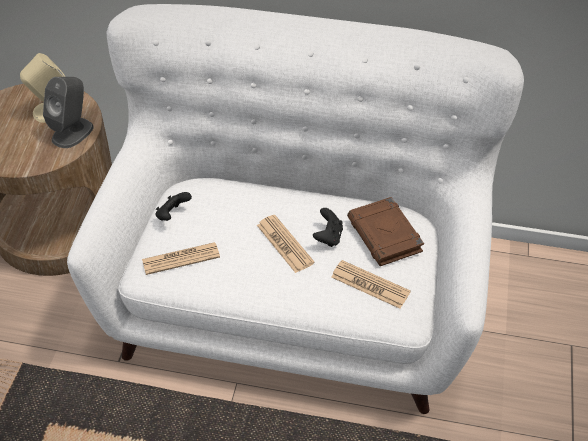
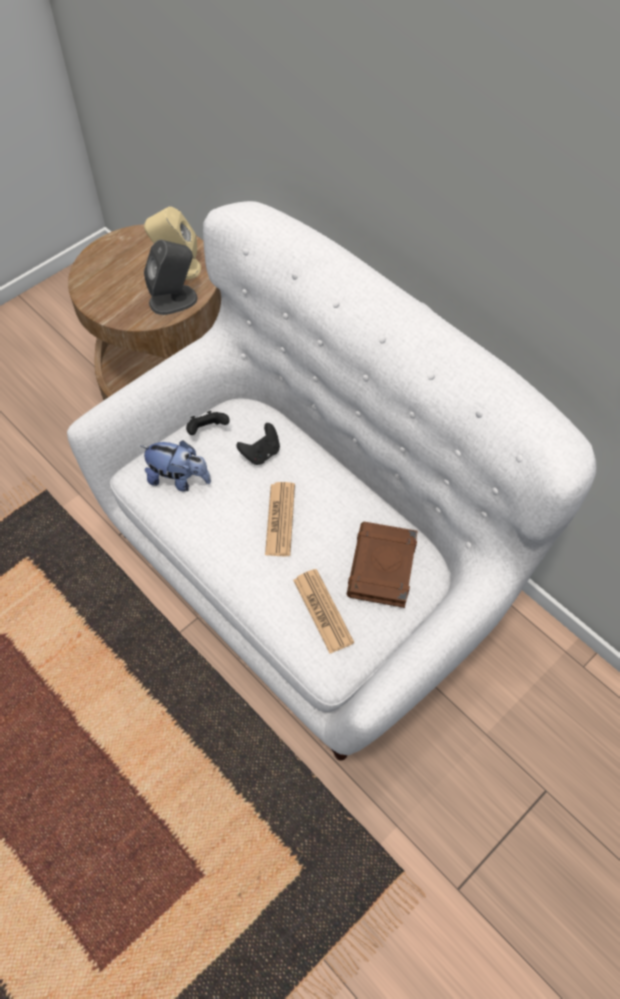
camera: 35 degrees right, 10 degrees up
(181, 259) = (179, 479): newspaper -> plush toy
(328, 237) = (327, 536): black game controller -> black game controller (261, 453)

